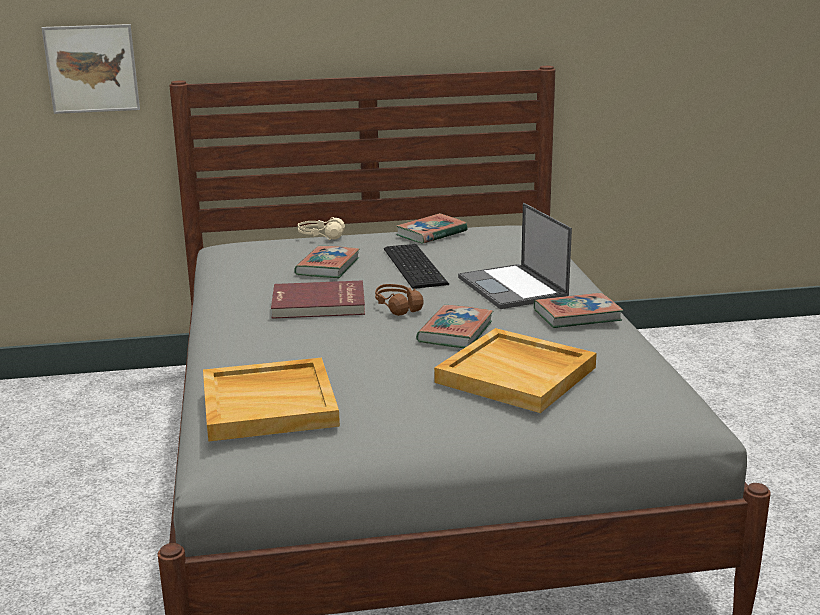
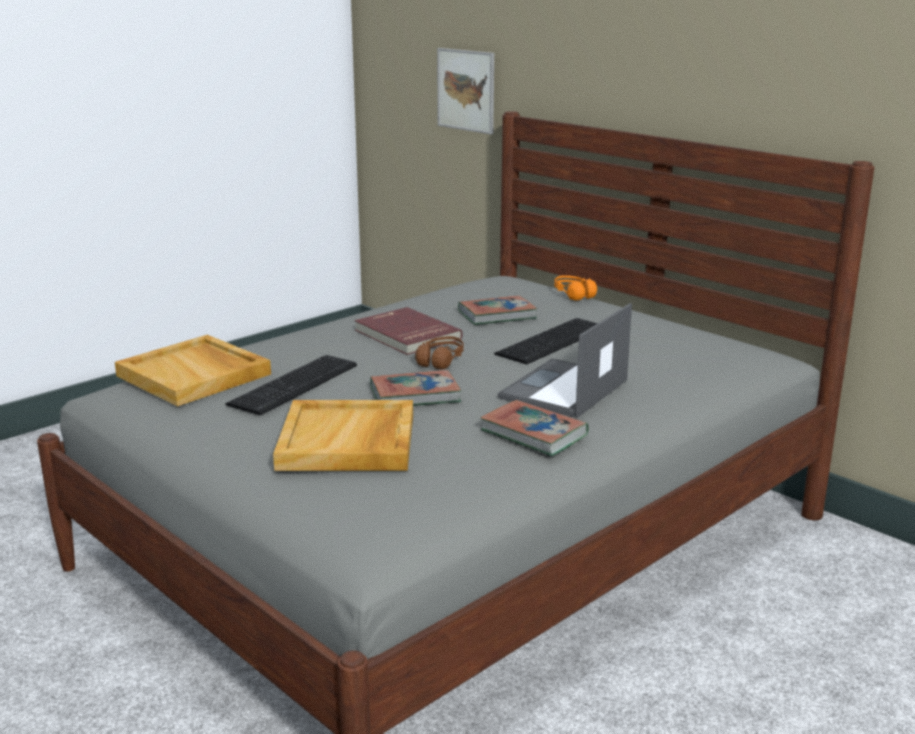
camera: 55 degrees right, 0 degrees up
(321, 236) = (573, 294): beige headphones -> orange headphones
(367, 366) = (297, 384): none -> keyboard
(431, 233) = (656, 325): book -> none

